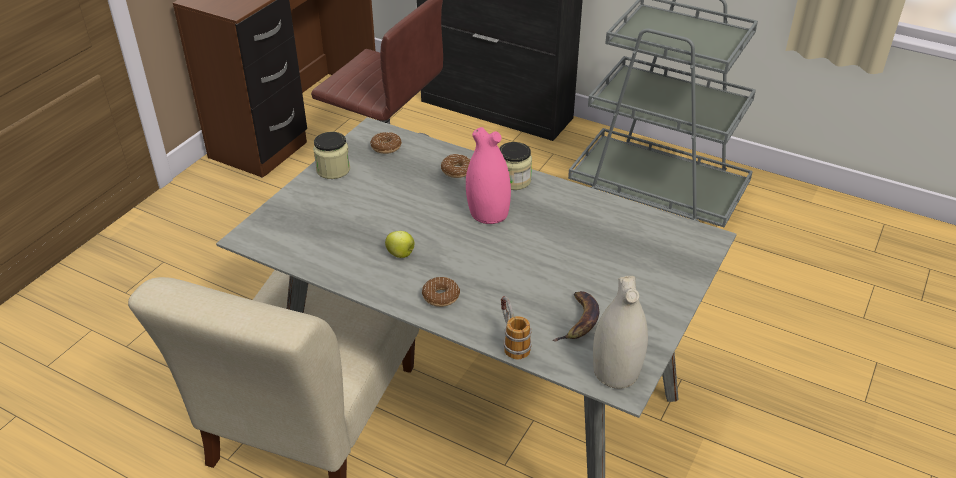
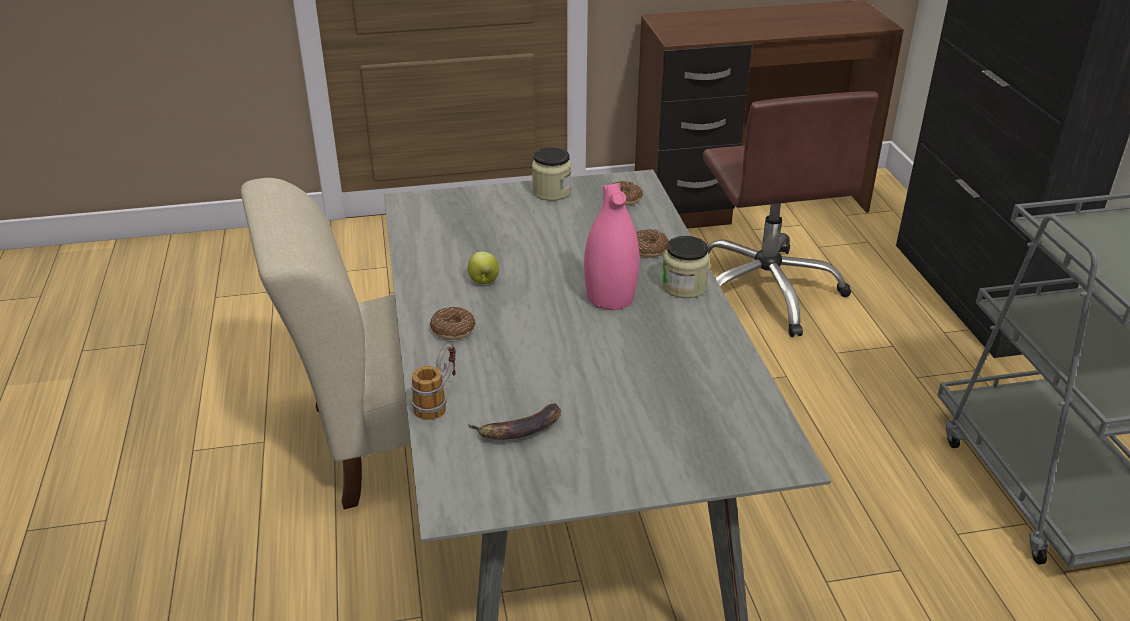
camera: 50 degrees right, 5 degrees down
(616, 371) = (471, 490): white vase -> none

